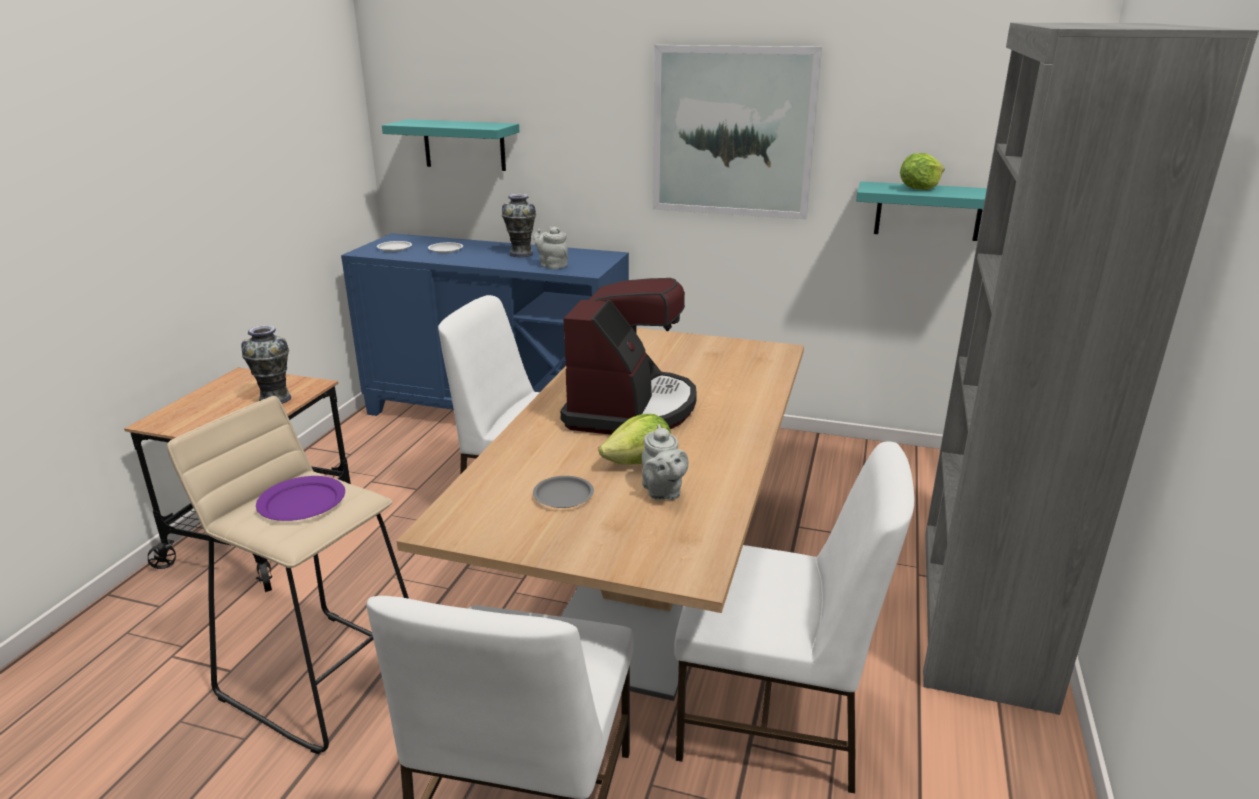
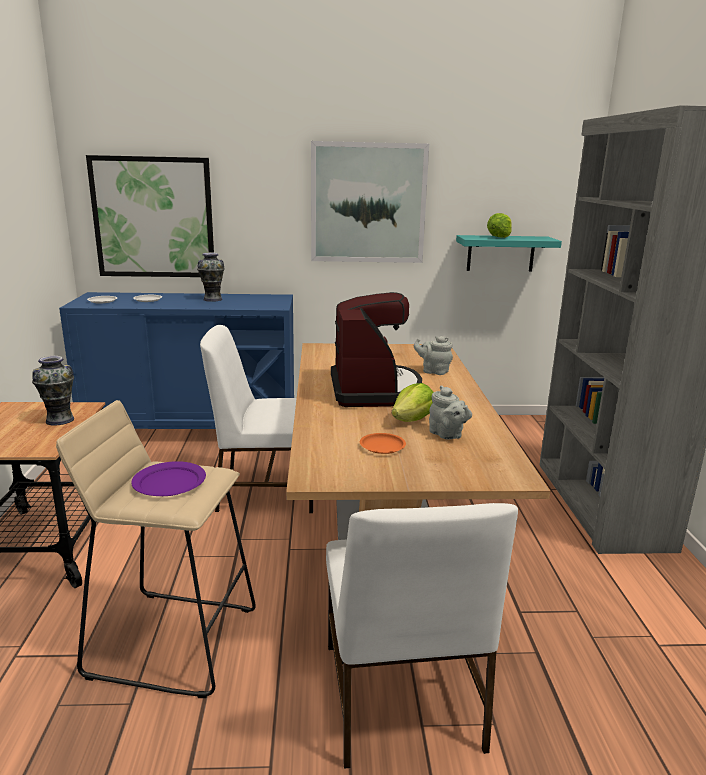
camera: 20 degrees left, 5 degrees down
(464, 145) = (153, 218): turquoise shelf -> picture
(552, 265) = (245, 305): grey teapot -> grey teapot (433, 371)
(563, 496) = (382, 446): grey plate -> orange plate
(773, 719) = (524, 593): white chair -> none

